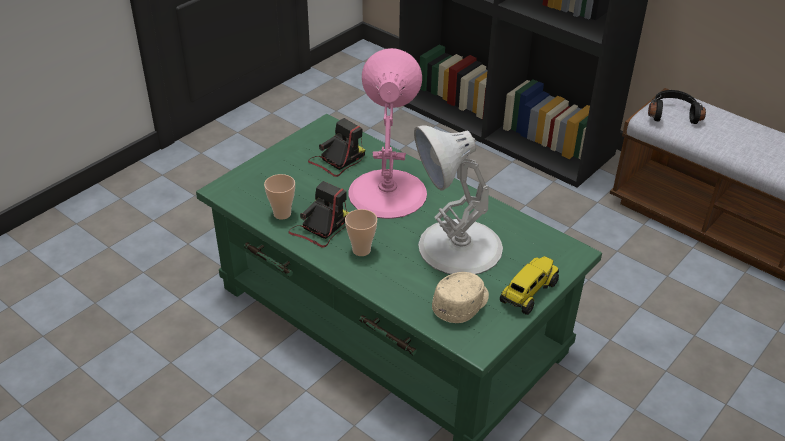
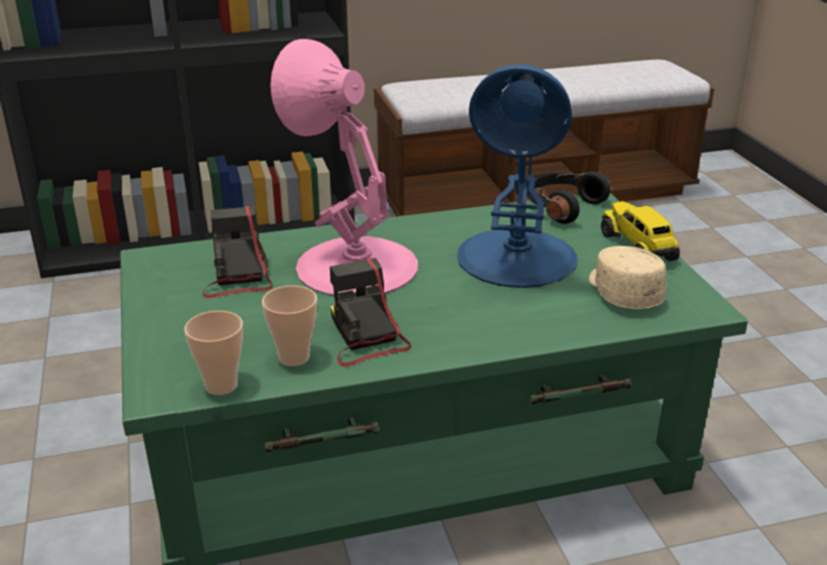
camera: 55 degrees left, 10 degrees down
(361, 250) = (449, 322): cup -> cup (221, 386)
(458, 247) = (517, 258): white table lamp -> blue table lamp
(673, 114) = (428, 93): black headphones -> black headphones (561, 206)

